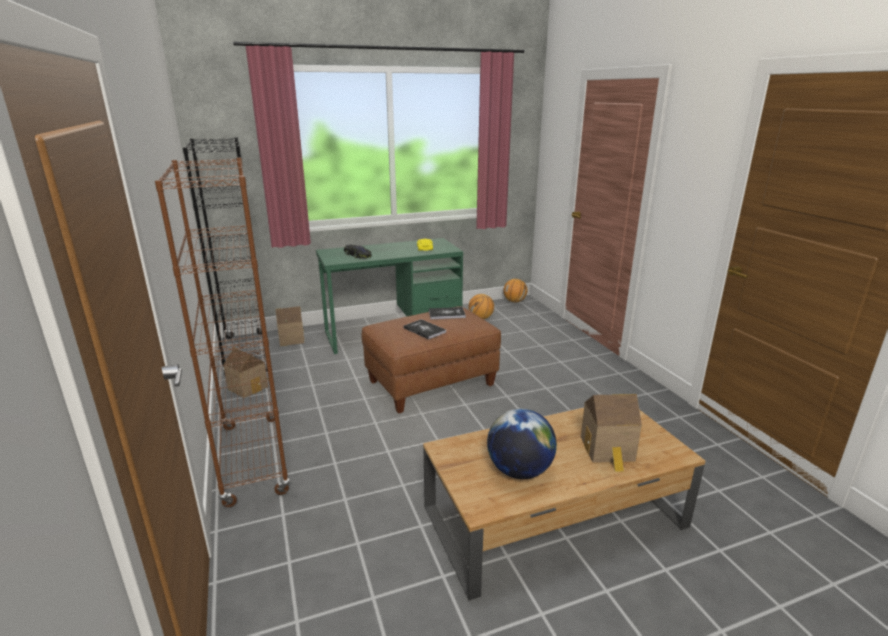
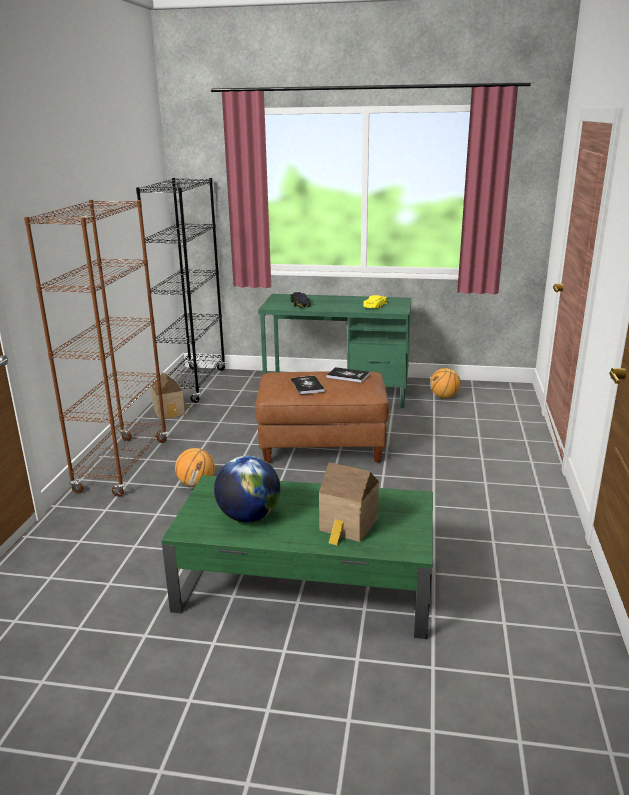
camera: 30 degrees right, 0 degrees up
(291, 339) = (241, 380): toy house -> none
(514, 301) = (505, 386): basketball -> basketball (196, 484)
(555, 516) = (307, 584): brown coffee table -> green coffee table

